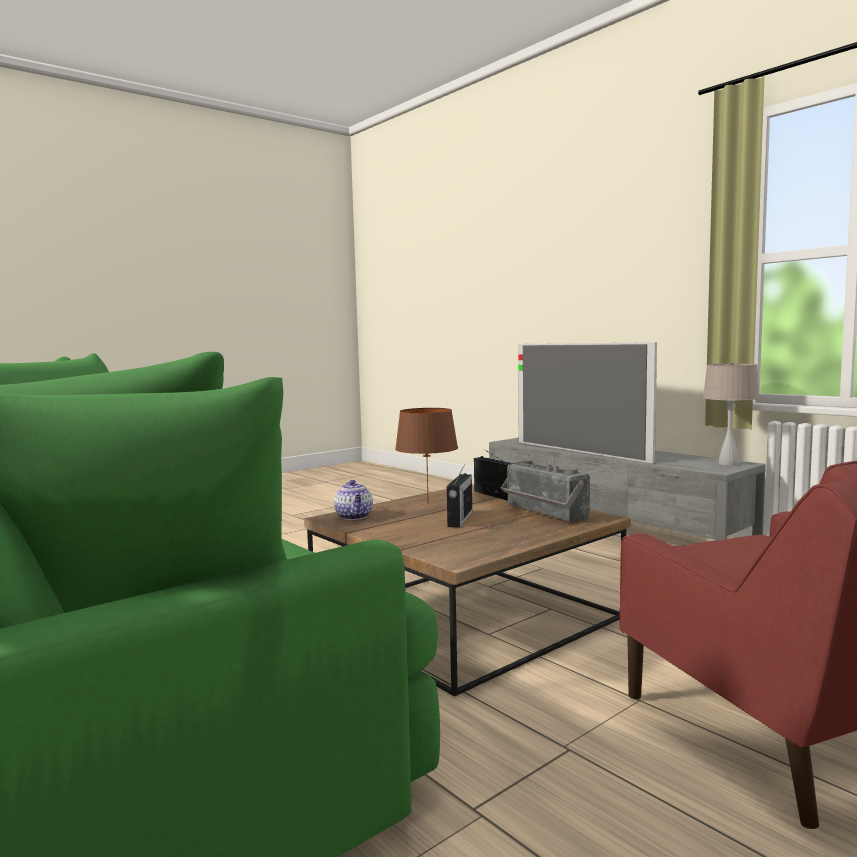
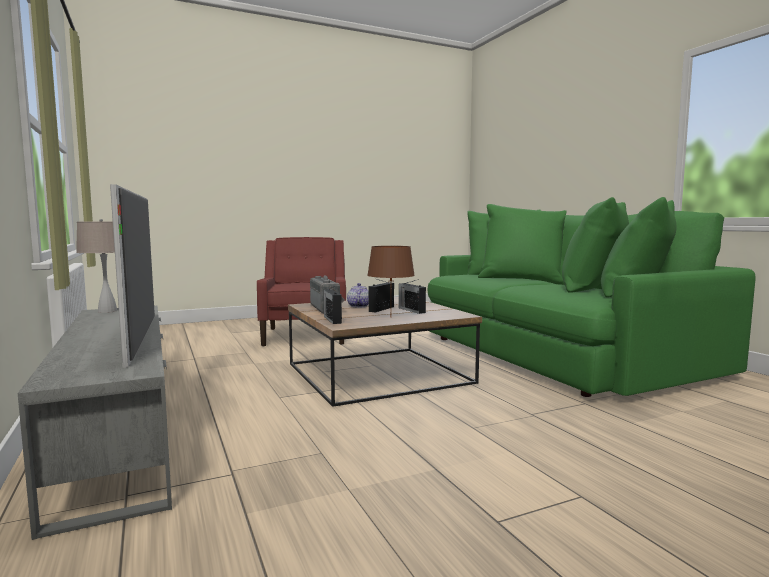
camera: 165 degrees left, 0 degrees up
(354, 517) = (447, 314): teapot -> teapot (358, 306)
(412, 521) = (411, 310): none -> radio

